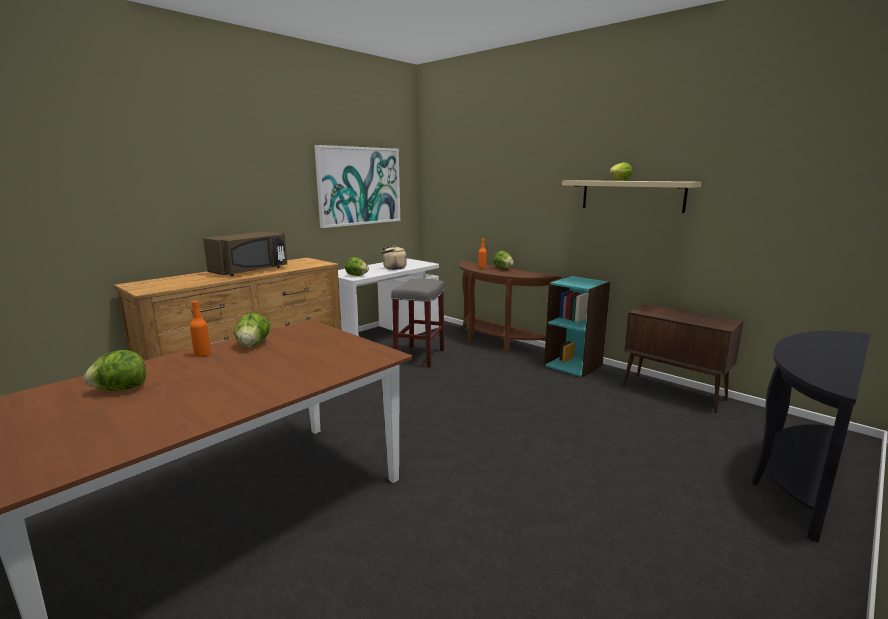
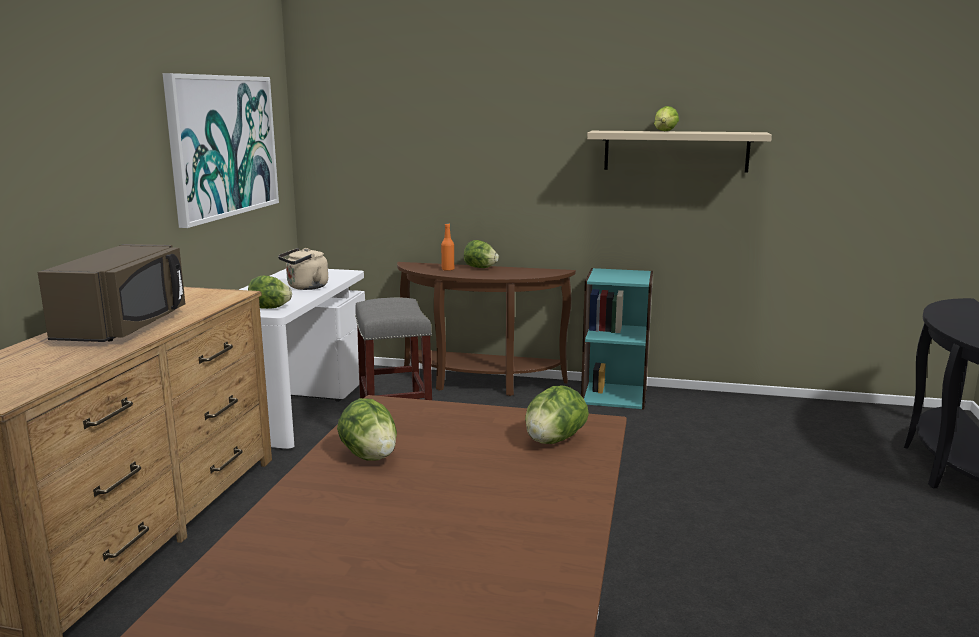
camera: 30 degrees left, 0 degrees up
(120, 389) = (311, 587): lettuce -> lettuce (554, 441)
(202, 354) = (318, 492): orange bottle -> none
(674, 393) = (758, 405): brown cabinet -> none

